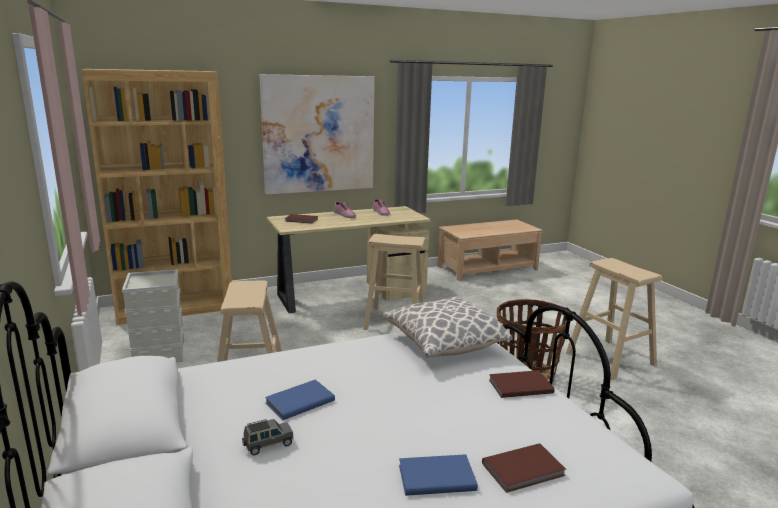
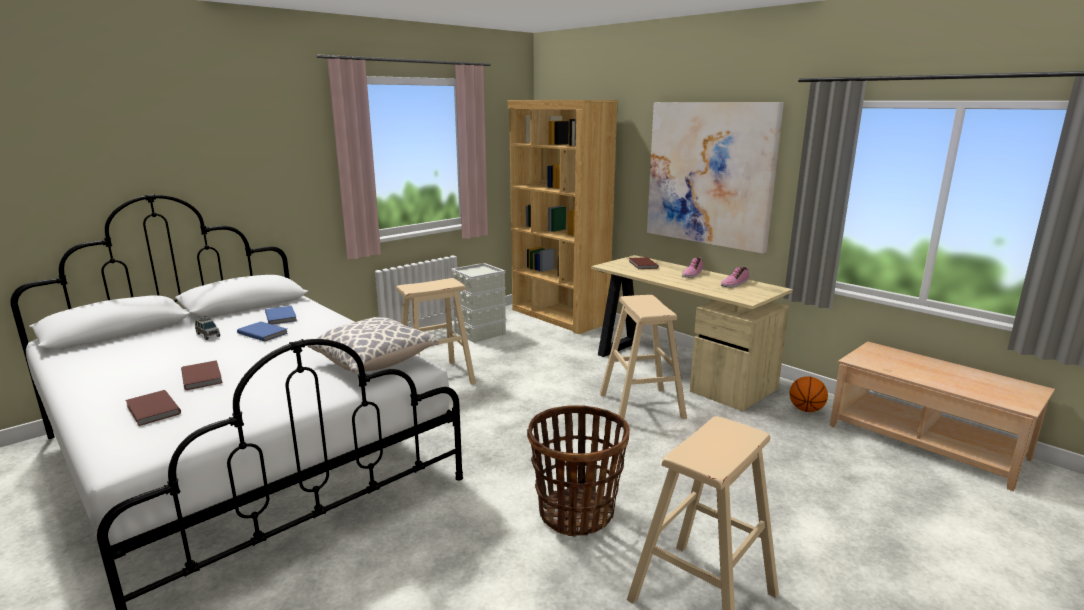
camera: 70 degrees right, 0 degrees up
(435, 476) = (155, 382): blue book -> blue book (282, 316)
(437, 280) = (806, 410): none -> basketball
(519, 386) = (292, 400): brown book -> brown book (203, 376)

